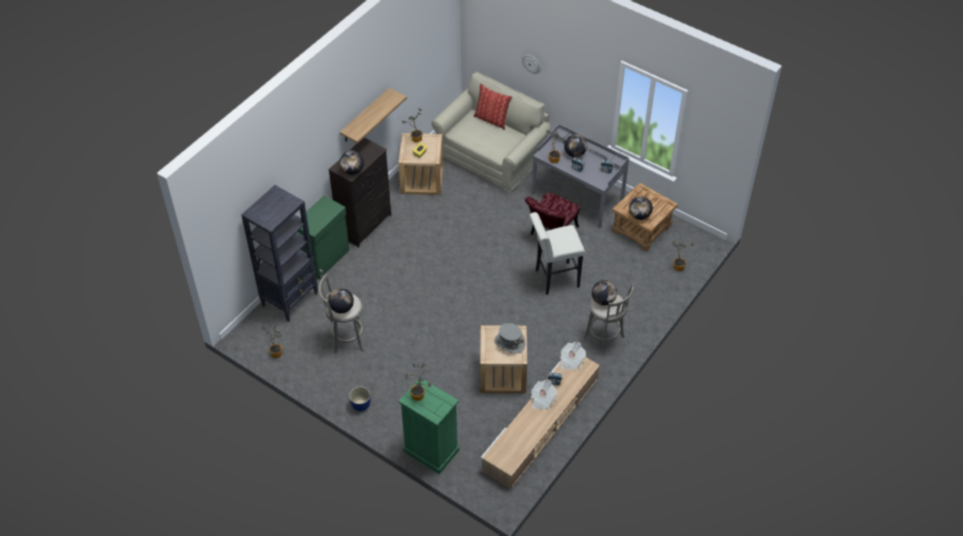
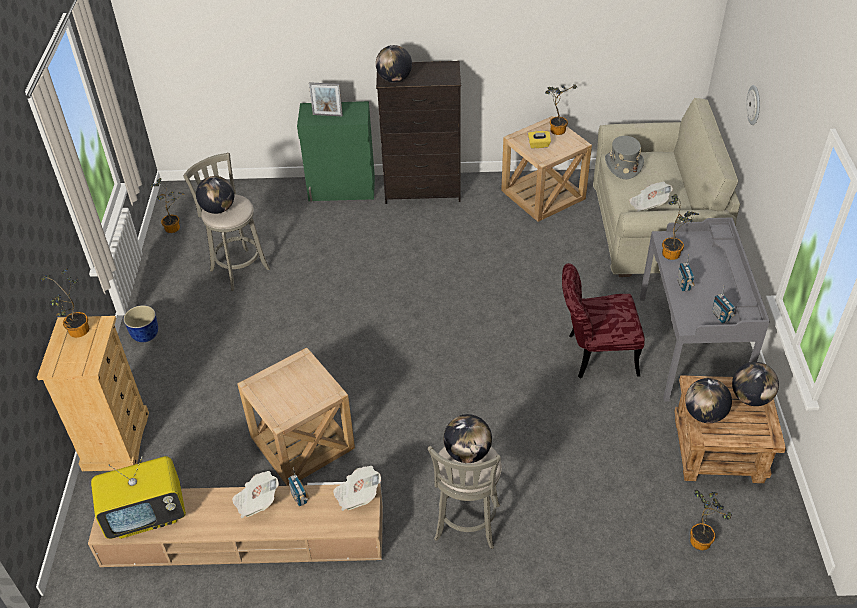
camera: 55 degrees right, 5 degrees down
(290, 299) = (259, 196): black bookcase -> none
(318, 218) = (327, 115): none -> picture frame
(365, 116) = (476, 33): shelf -> none
(430, 451) = (116, 440): green dresser -> beige dresser
(492, 119) = (676, 173): pillow -> none
(503, 144) = (648, 204): none -> newspaper
(509, 343) = (300, 394): grey hat -> grey hat (623, 166)
(514, 445) = (147, 515): none -> television
(553, 279) = (518, 403): white stool -> none
(575, 153) = (708, 268): globe -> globe (750, 398)

